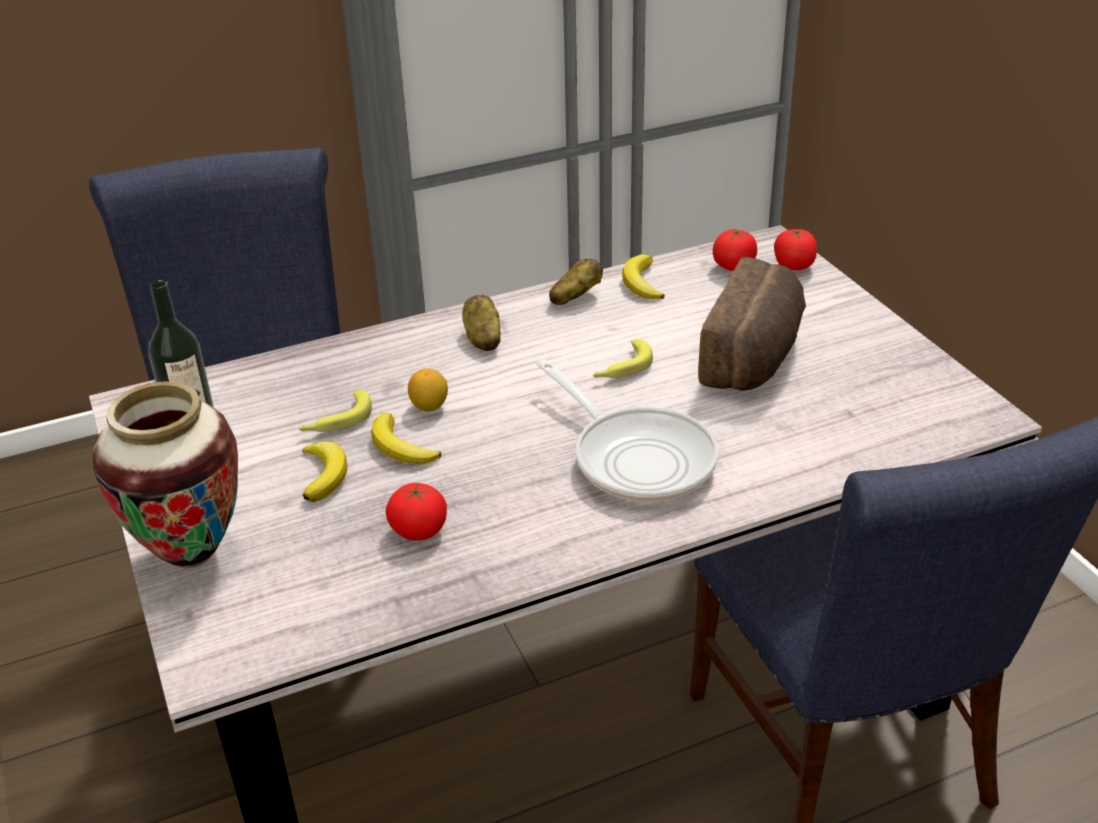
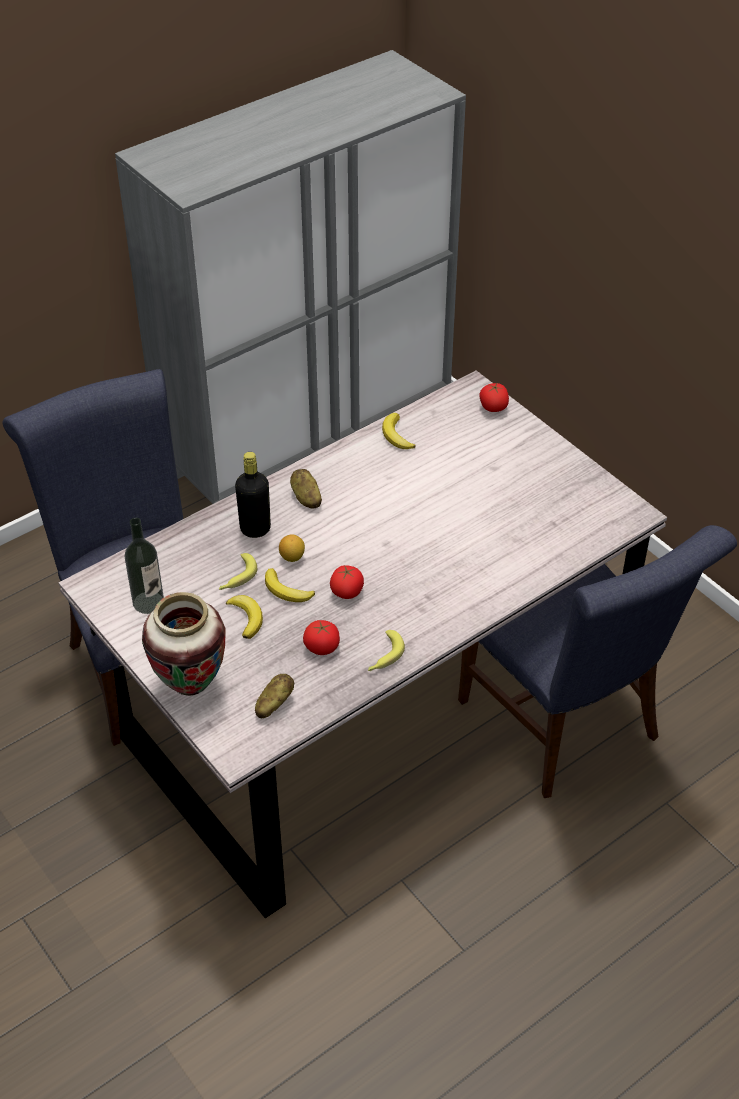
camera: 15 degrees left, 10 degrees up
(393, 366) = (255, 529): none -> black bottle
(575, 297) = (355, 454): potato -> potato (274, 704)
(621, 368) = (405, 509): banana -> banana (384, 656)
(637, 457) = (435, 575): frying pan -> none
(733, 267) = (454, 413): tomato -> tomato (347, 592)
(755, 356) = (487, 488): bread -> none

